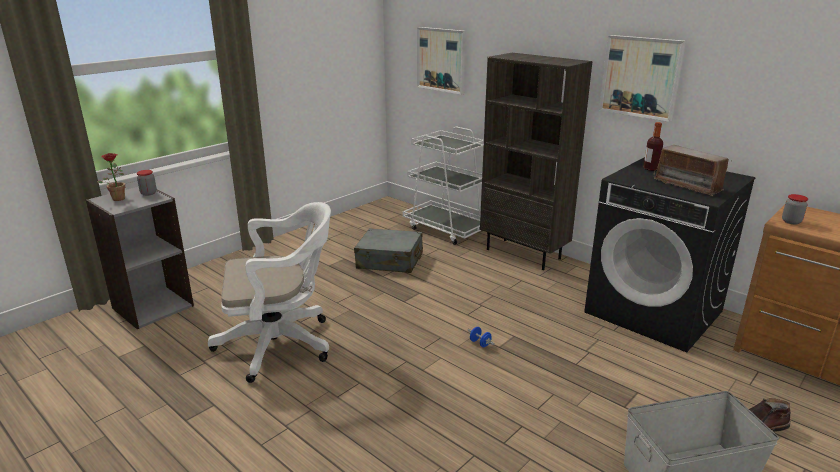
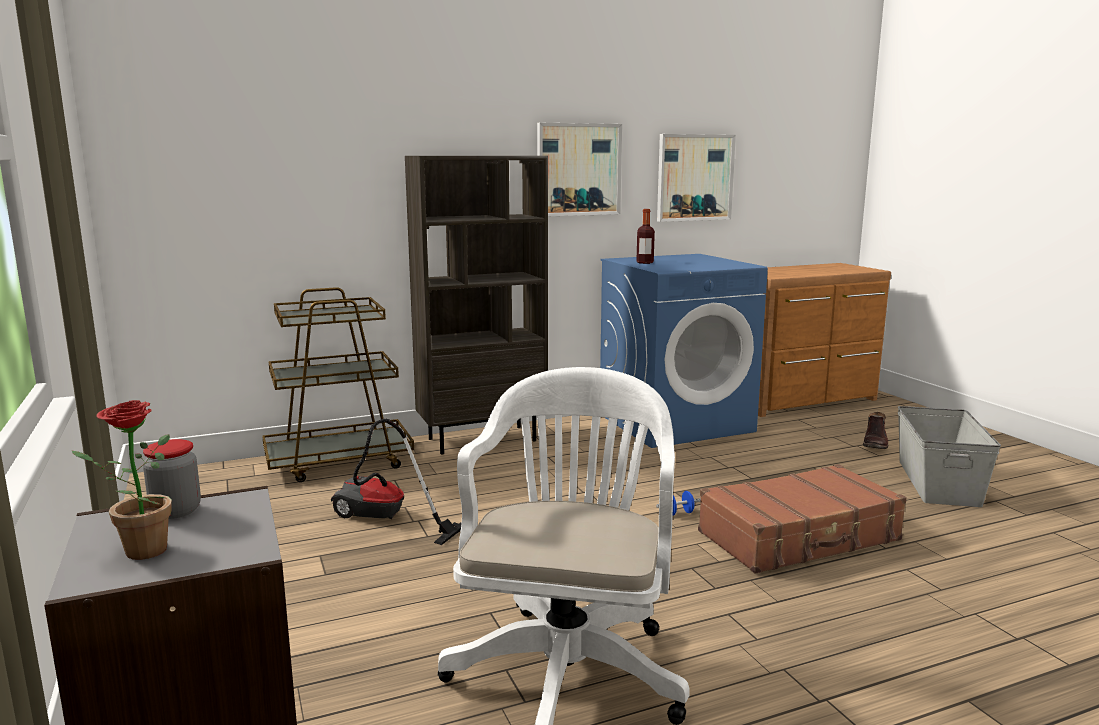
camera: 65 degrees left, 10 degrees down
(390, 261) = (384, 520): grey suitcase -> vacuum cleaner
(441, 60) = (253, 183): picture -> picture (694, 177)
(446, 229) = (339, 461): white cart -> brown cart
(487, 399) = (800, 537): none -> brown suitcase
(654, 312) = (676, 422): black washing machine -> blue washing machine
(688, 185) = (706, 263): radio -> none
(791, 221) = (772, 275): jar -> none

